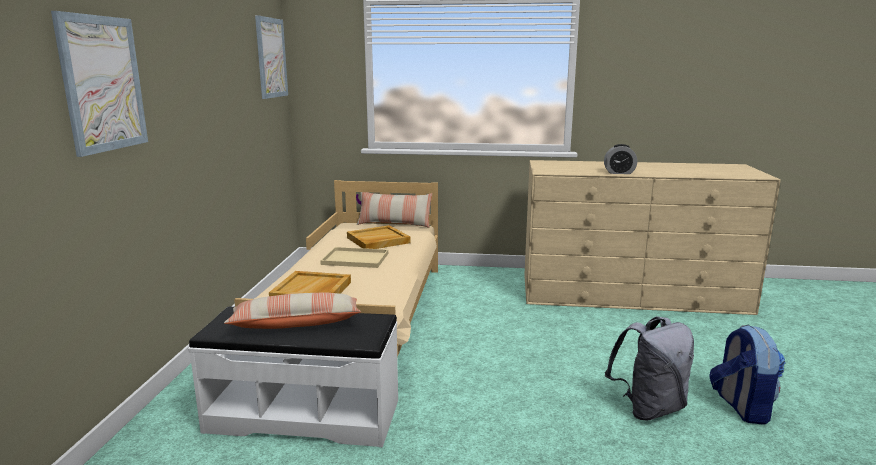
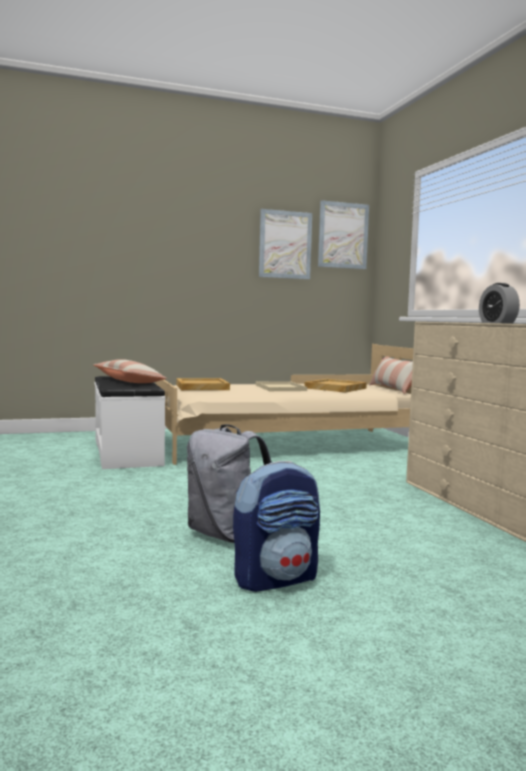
camera: 65 degrees right, 10 degrees down
(103, 84) = (123, 234): picture -> picture (285, 244)

